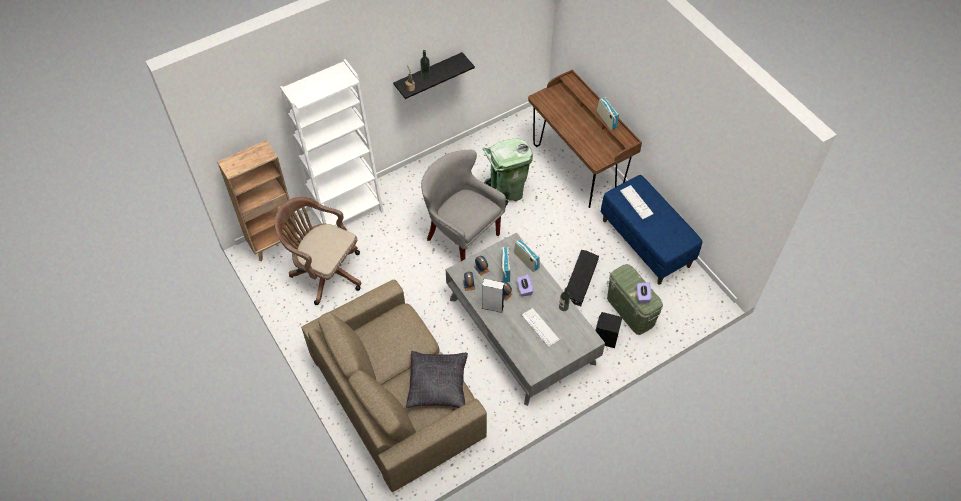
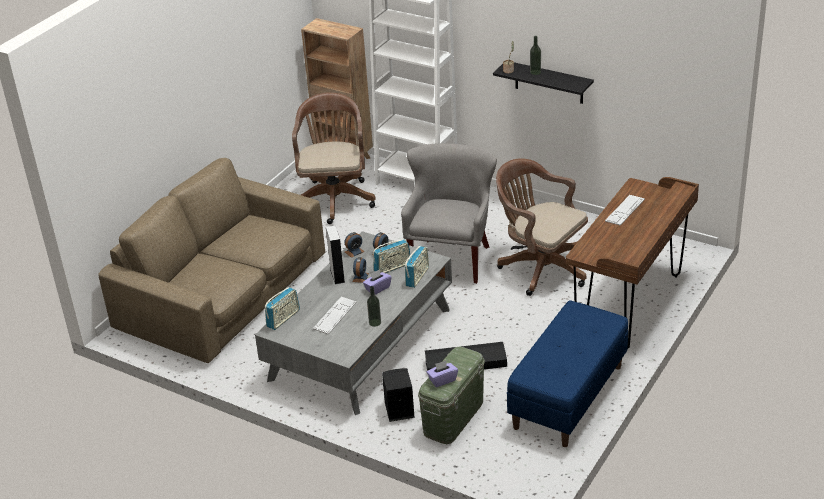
camera: 65 degrees right, 20 degrees down
(437, 384) = (221, 279): black pillow -> none
(506, 193) = (540, 267): green trash can -> brown office chair
(606, 120) = (646, 233): radio -> radio (283, 319)
(636, 202) = (578, 327): keyboard -> keyboard (625, 210)

